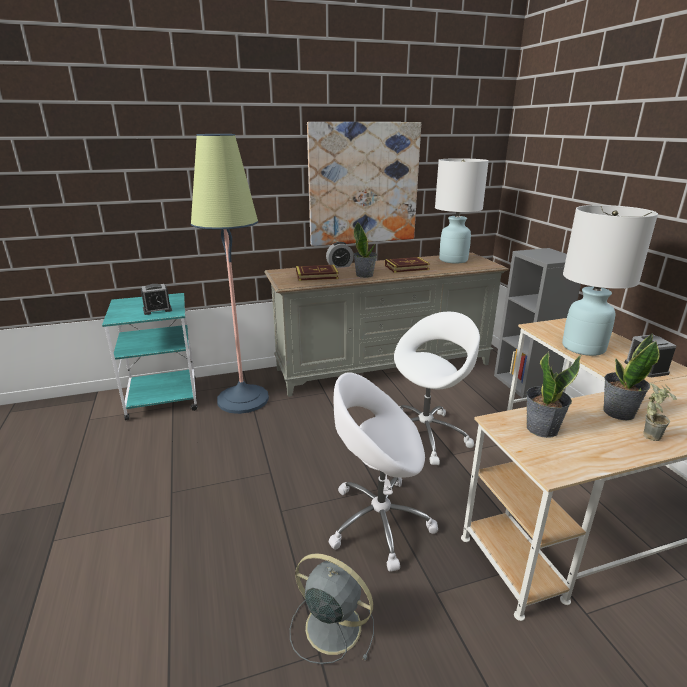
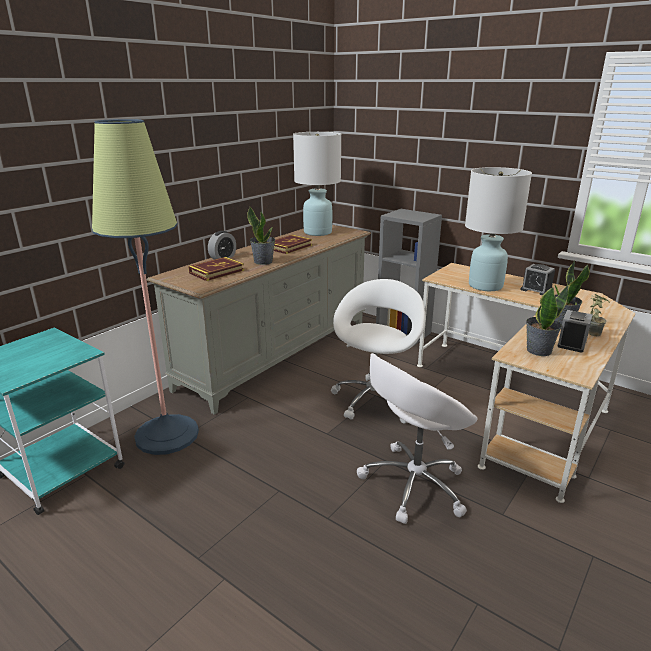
camera: 35 degrees left, 0 degrees up
(157, 310) = (54, 355): alarm clock -> alarm clock (572, 343)
(331, 625) = (463, 579): grey fan -> none
(363, 184) = (228, 165): picture -> none

